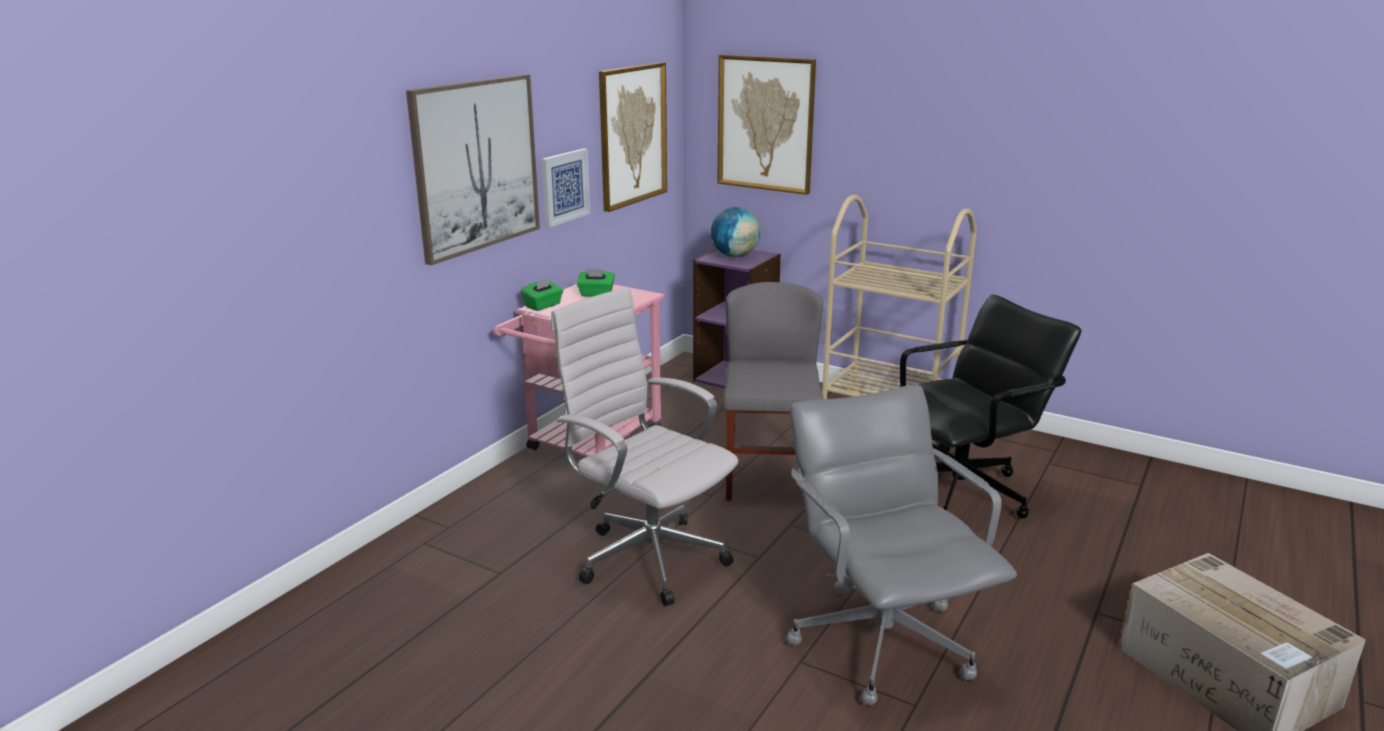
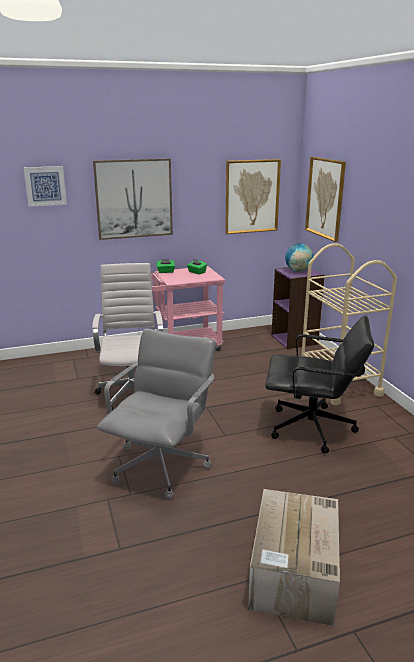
camera: 40 degrees right, 0 degrees up
(564, 187) = (195, 217): picture -> picture (45, 186)
(769, 476) = (233, 385): grey chair -> none

